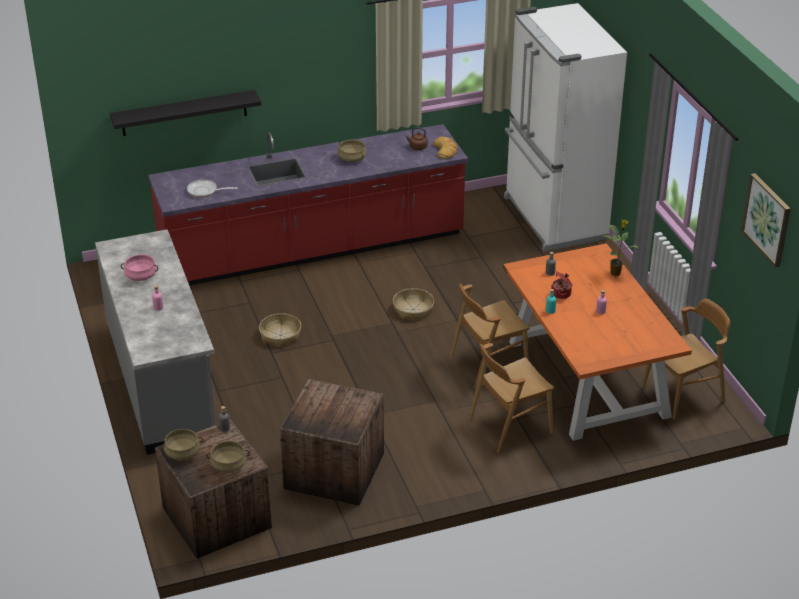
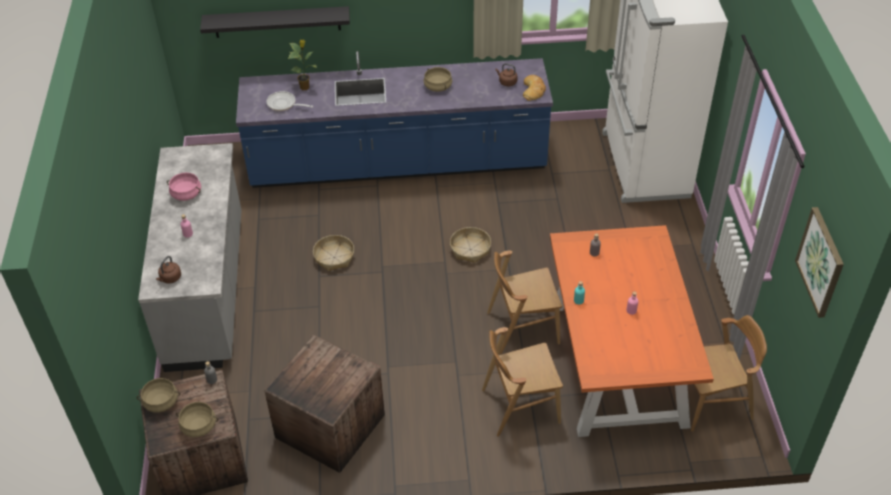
camera: 15 degrees right, 10 degrees up
(157, 344) = (170, 278): none -> brown kettle
(312, 249) = (398, 164): red counter -> blue counter
(561, 293) = (597, 281): cooking pot -> none
(616, 273) = (664, 264): potted plant -> potted plant (305, 87)

